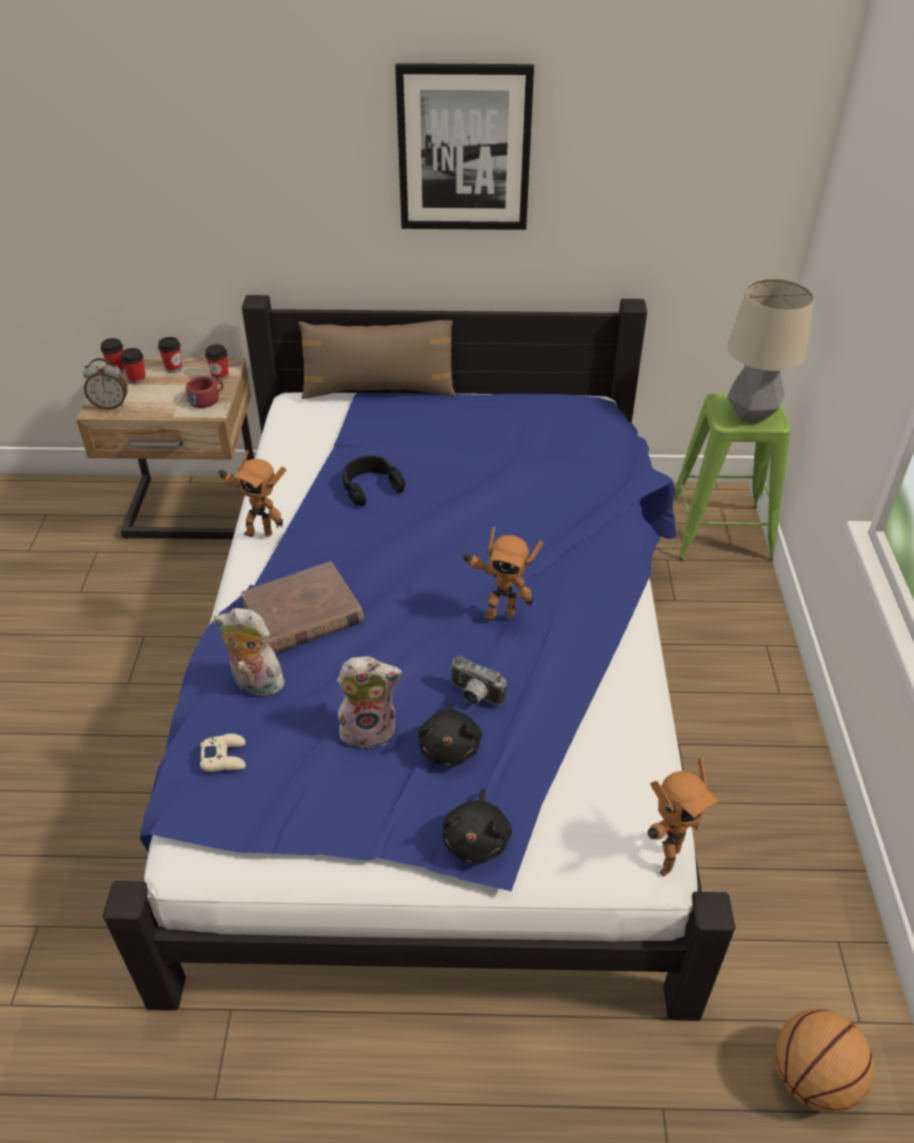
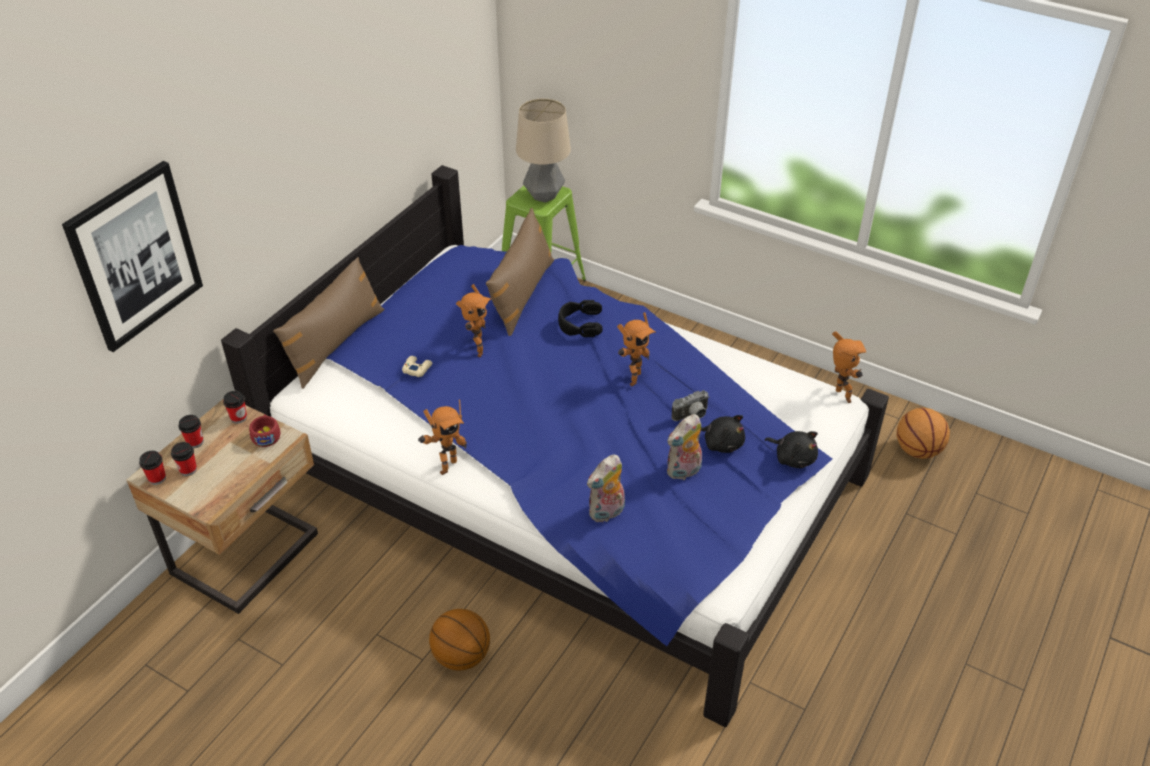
camera: 60 degrees left, 0 degrees up
(110, 405) = (211, 497): alarm clock -> none
(145, 710) = (461, 656): none -> basketball
(225, 757) = (664, 545): beige game controller -> beige game controller (417, 369)
(303, 613) = (561, 466): brown book -> none
(369, 729) = (684, 472): plush toy -> plush toy turned 150 degrees counterclockwise
(371, 487) = (453, 389): black headphones -> black headphones (580, 324)
(445, 477) = (476, 350): none -> toy robot
(464, 149) = (328, 127): picture -> picture (135, 256)
(566, 472) = (522, 295): none -> brown pillow

